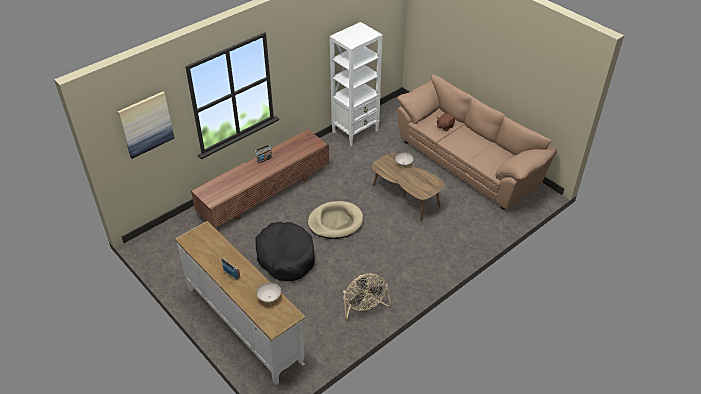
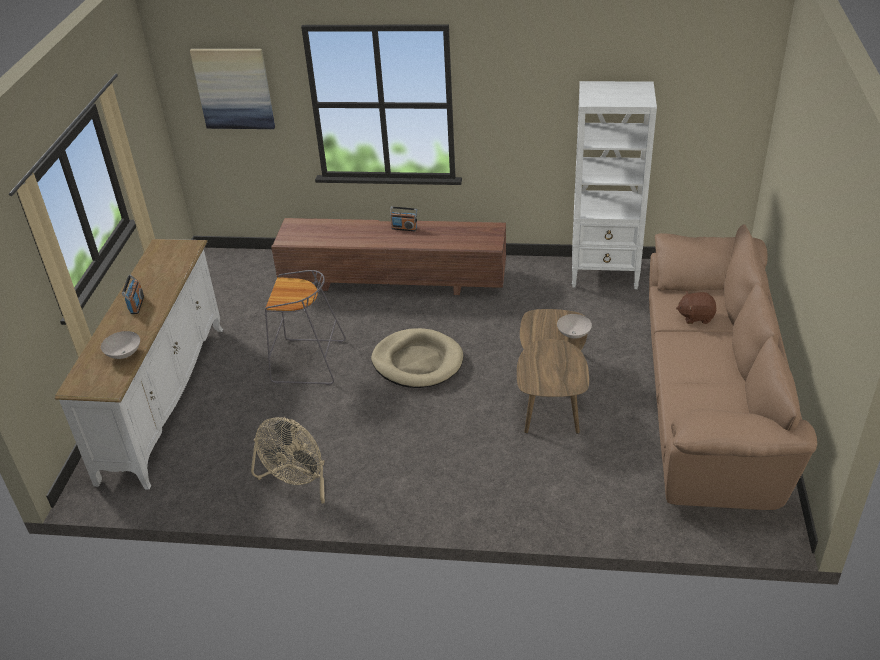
camera: 50 degrees right, 5 degrees down
(286, 257) = (307, 362): black dog bed -> grey stool

